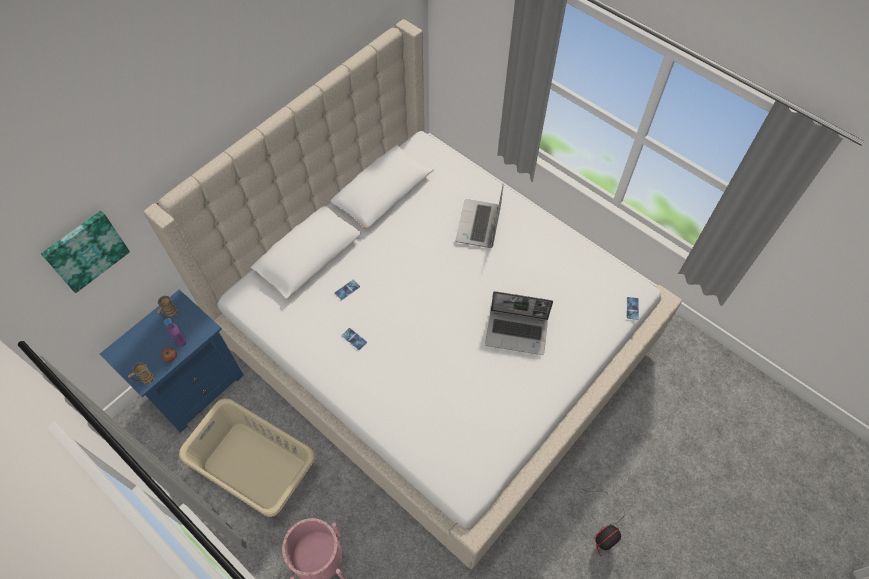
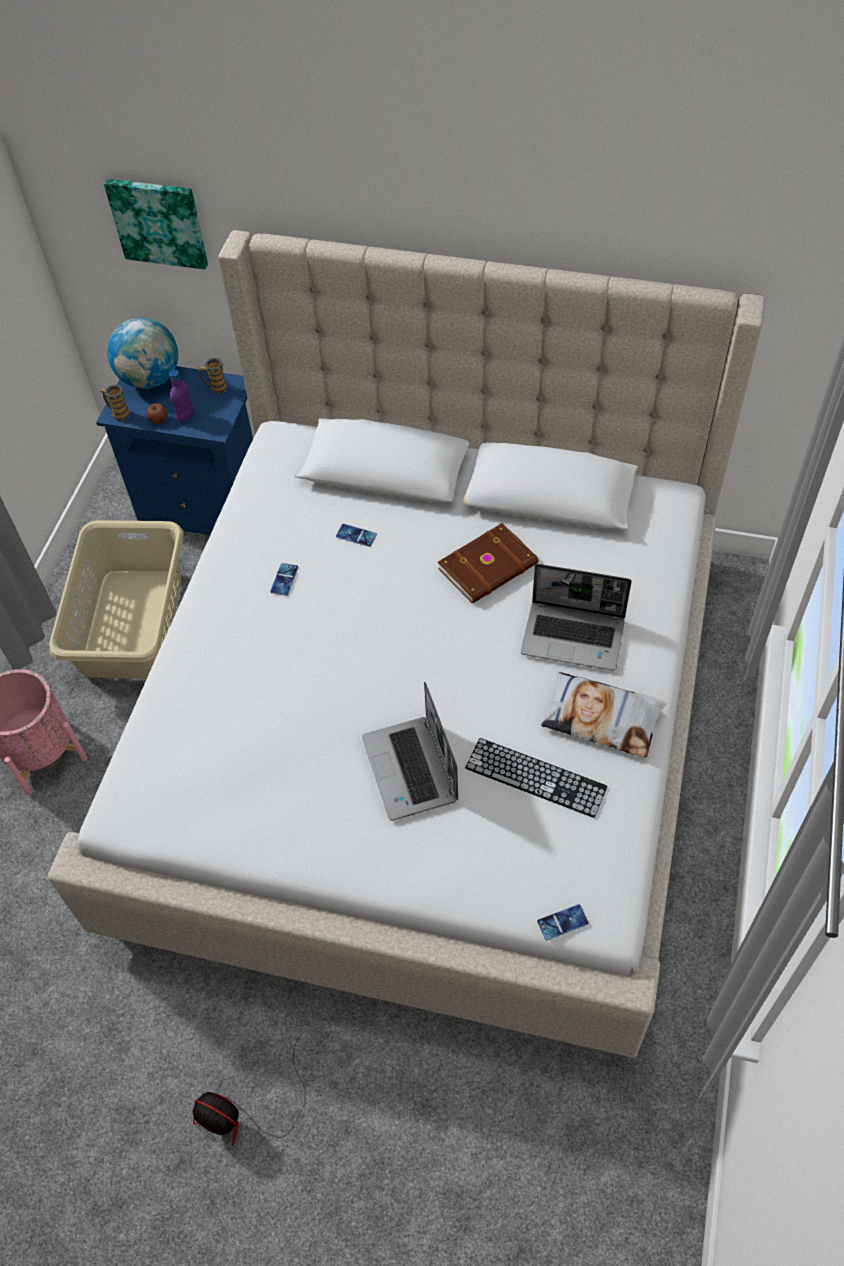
camera: 65 degrees right, 5 degrees down
(129, 348) = (150, 379): none -> globe
(412, 239) = (489, 567): none -> brown book
(479, 225) = (574, 636): laptop -> laptop turned 150 degrees counterclockwise
(533, 238) = (602, 718): none -> pillow
(550, 281) = (535, 777): none -> keyboard

